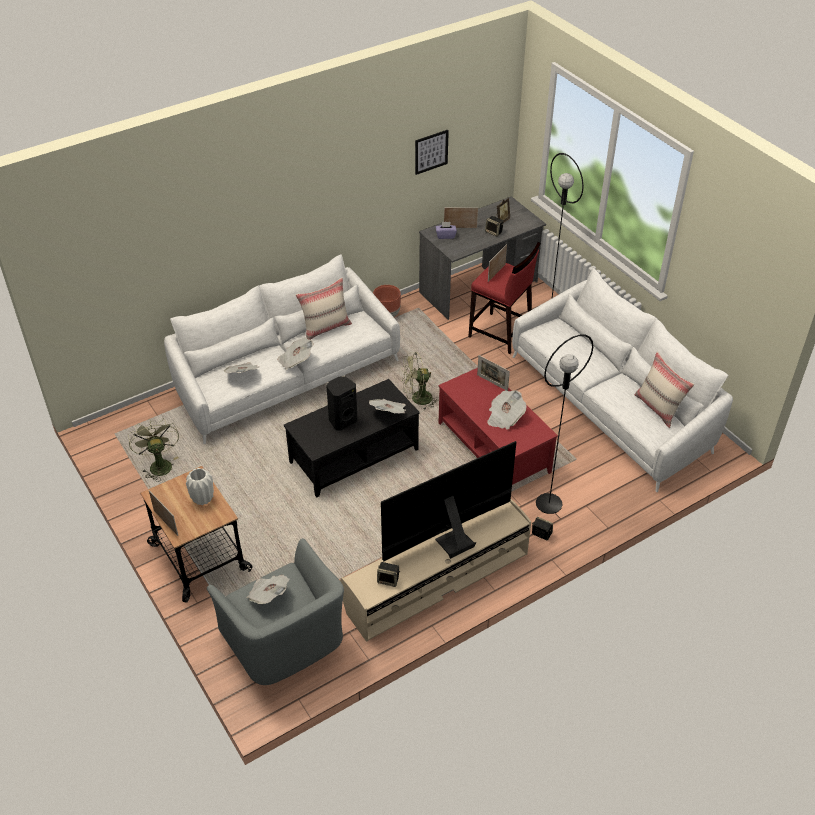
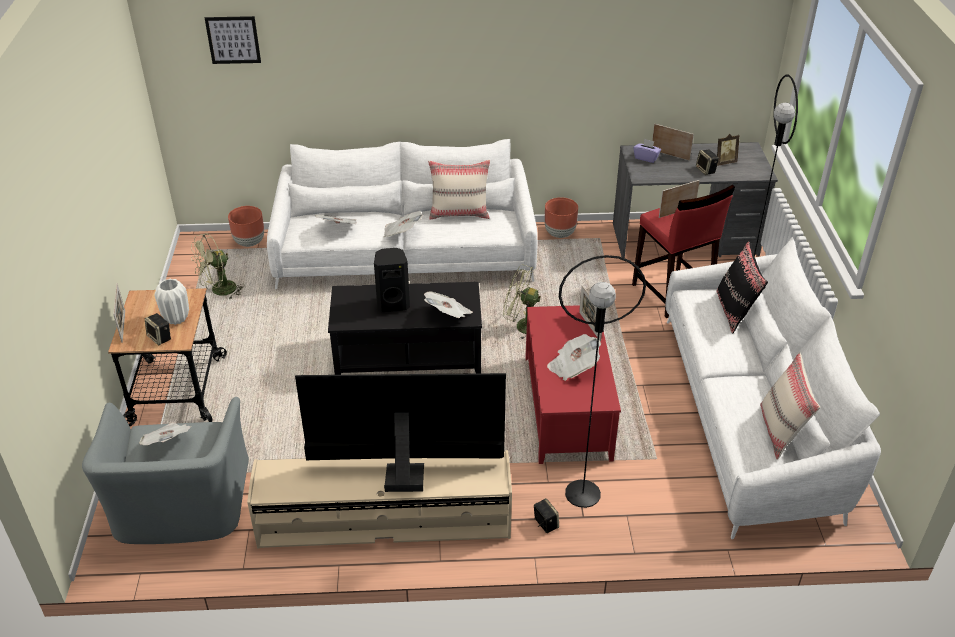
camera: 30 degrees right, 5 degrees down
(146, 413) = (250, 242): none -> brown planter
(158, 464) = (219, 291): green fan -> green fan turned 135 degrees counterclockwise
(388, 580) = (300, 484): speaker -> speaker (160, 338)
(431, 151) = (649, 48): picture -> picture (233, 40)
(573, 334) = (735, 311): none -> black pillow

